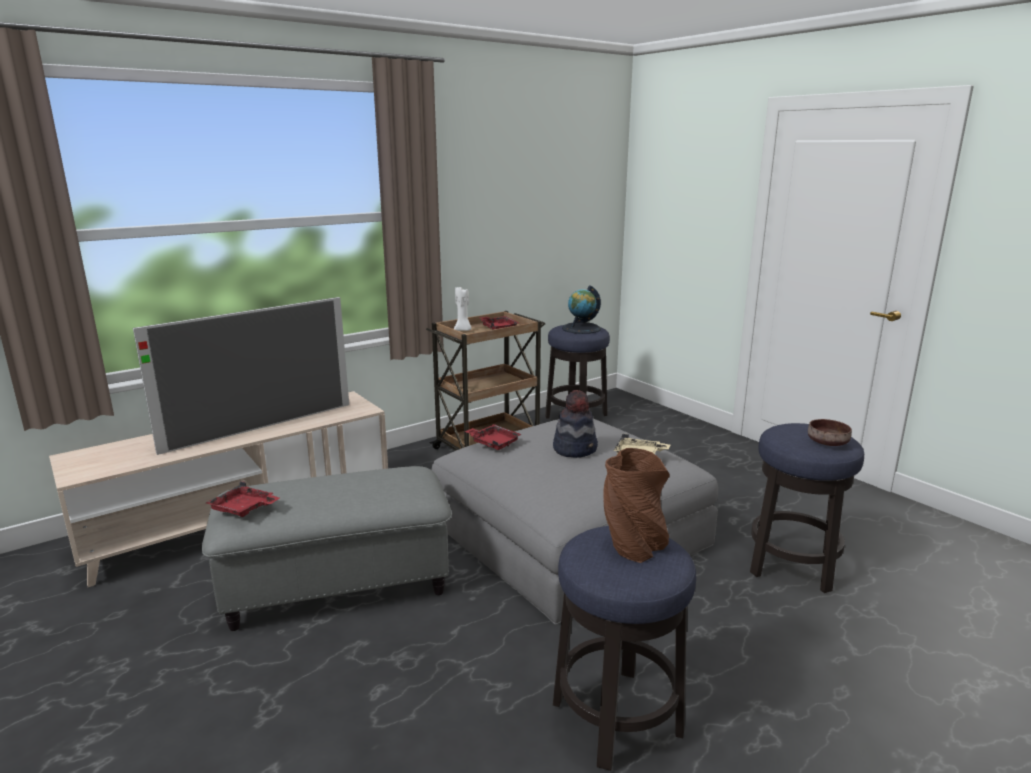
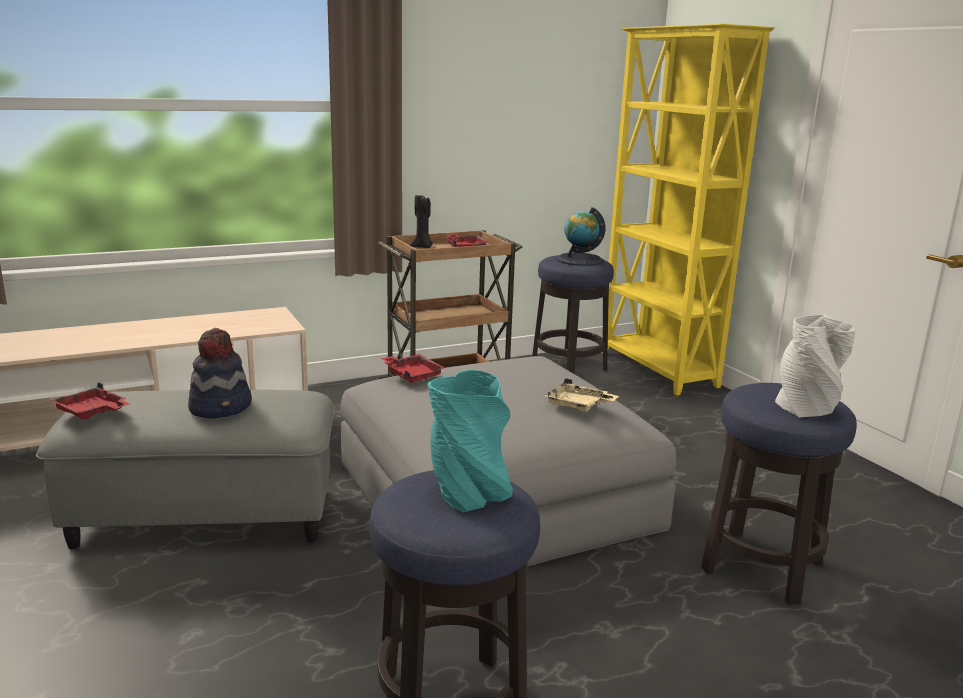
camera: 10 degrees right, 0 degrees up
(261, 427) = (161, 333): television -> none
(463, 330) = (422, 247): white candle -> black candle
(575, 448) = (504, 390): hat -> hat (221, 407)
(633, 546) = (468, 493): brown vase -> turquoise vase
(645, 411) = (657, 370): none -> yellow bookcase
(828, 443) = (807, 408): brown bowl -> grey vase

